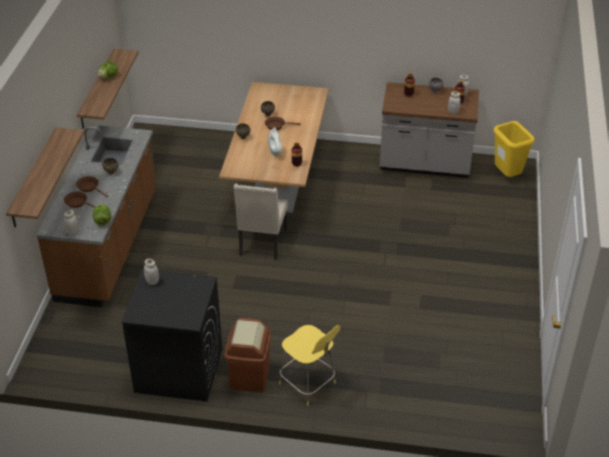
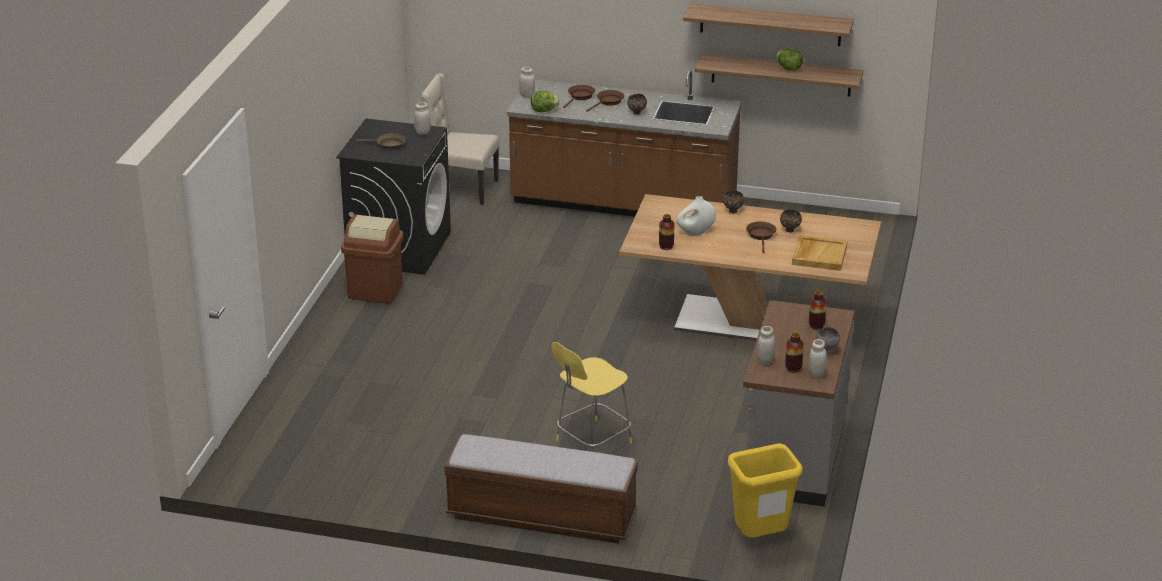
camera: 95 degrees right, 10 degrees down
(34, 178) = (557, 26): shelf -> shelf (770, 25)
(176, 300) = (388, 145): none -> brown frying pan
(262, 243) = (613, 306): beige chair -> beige chair (462, 189)
(299, 104) = (819, 255): none -> beige tray
(308, 384) = (350, 328): yellow stool -> yellow stool (591, 442)
(516, 261) = (541, 516): none -> bench

